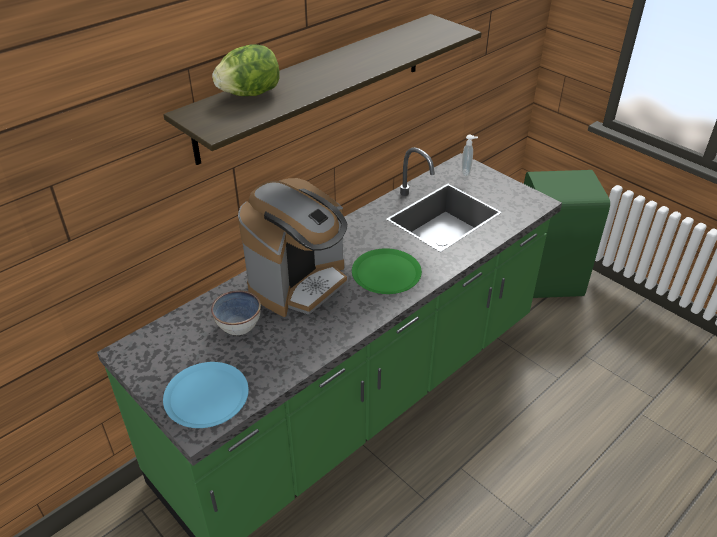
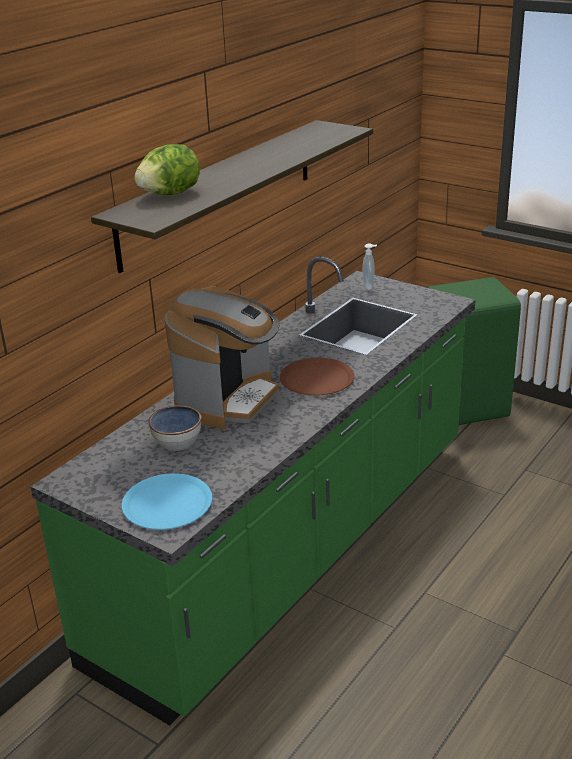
camera: 10 degrees left, 10 degrees down
(386, 272) = (317, 378): green plate -> brown plate

